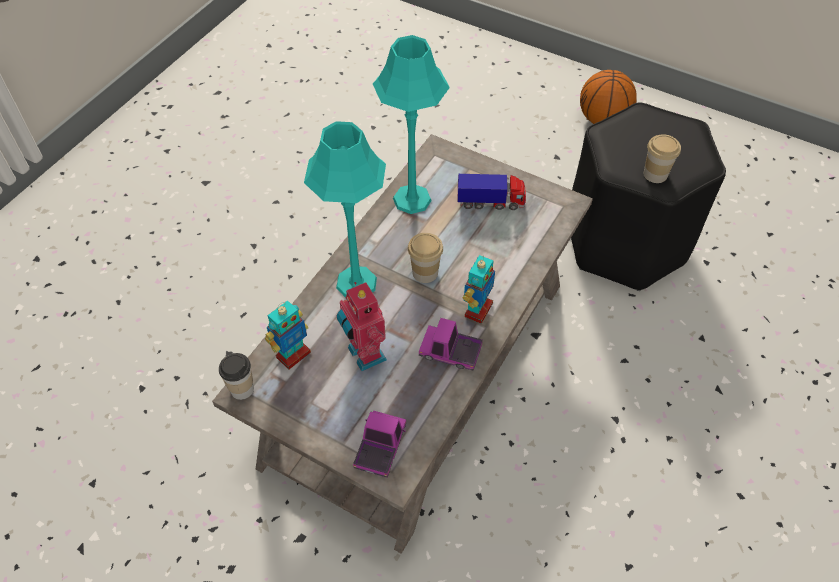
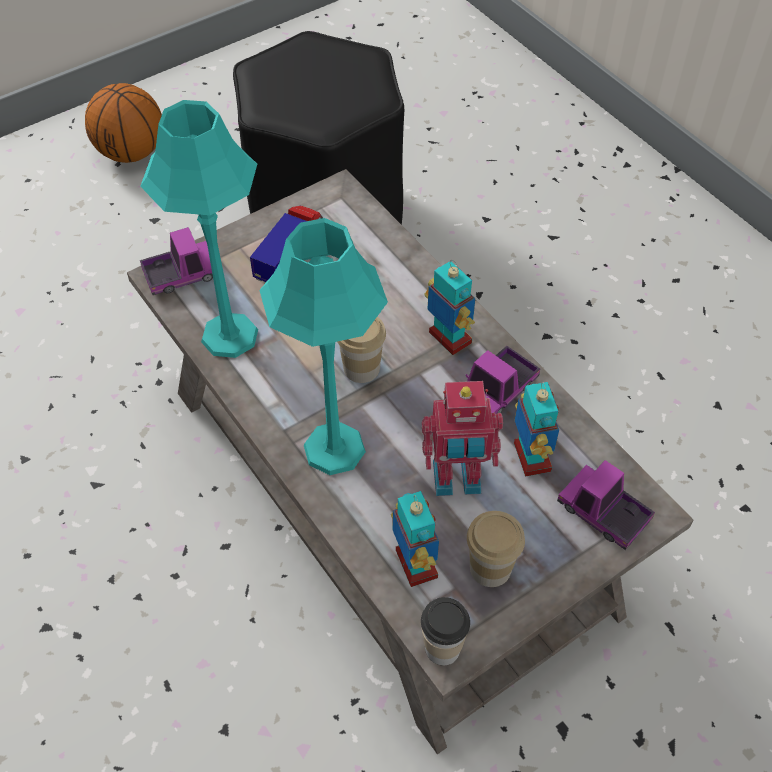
camera: 65 degrees left, 0 degrees up
(404, 390) = (530, 457): none -> toy robot
(444, 158) = (181, 275): none -> toy truck
(655, 174) = (356, 100): cup -> cup (490, 568)

